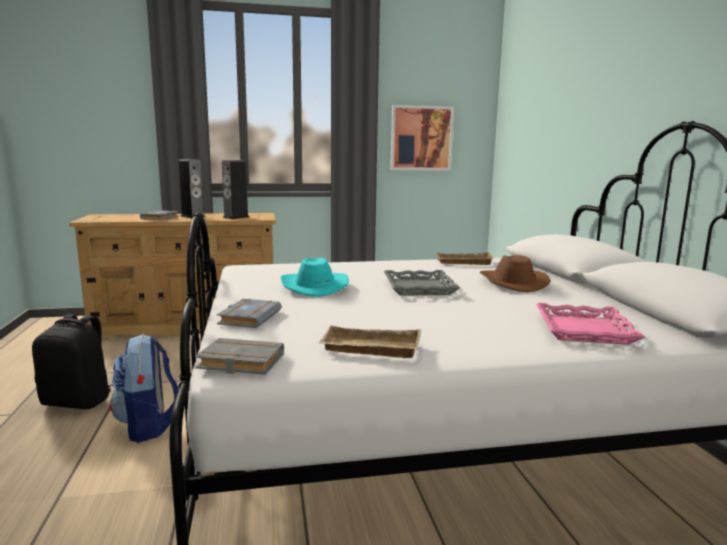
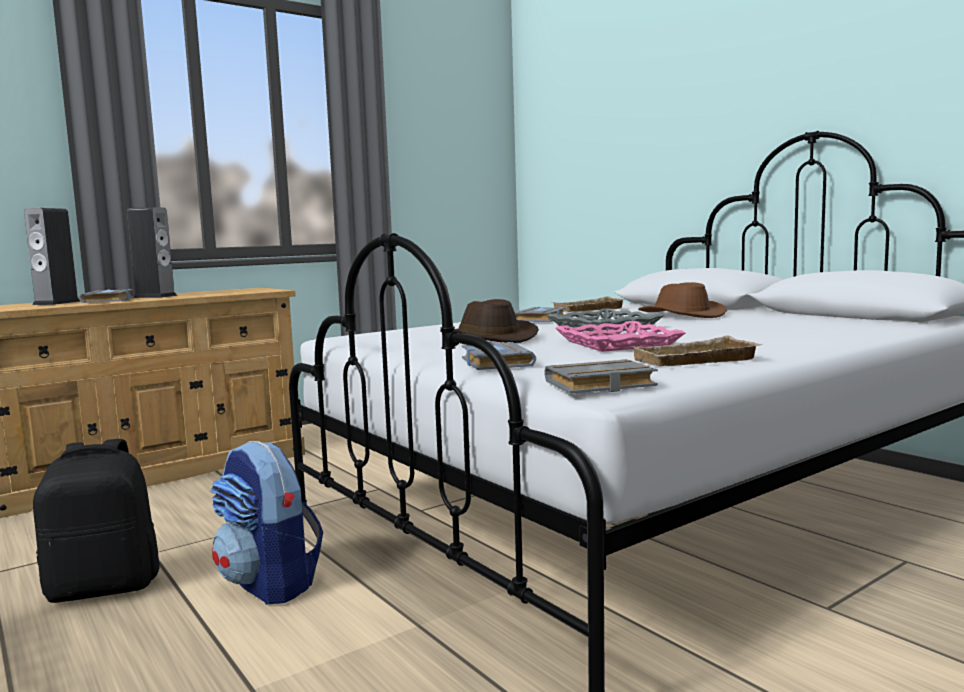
camera: 25 degrees left, 5 degrees down
(236, 217) = (227, 292): speaker -> speaker (57, 303)
(314, 286) = (486, 338): turquoise hat -> brown hat
(401, 270) = (541, 320): none -> grey book
(421, 138) = (436, 181): picture -> none
(583, 330) = (830, 329): pink tray -> pink tray (616, 343)

